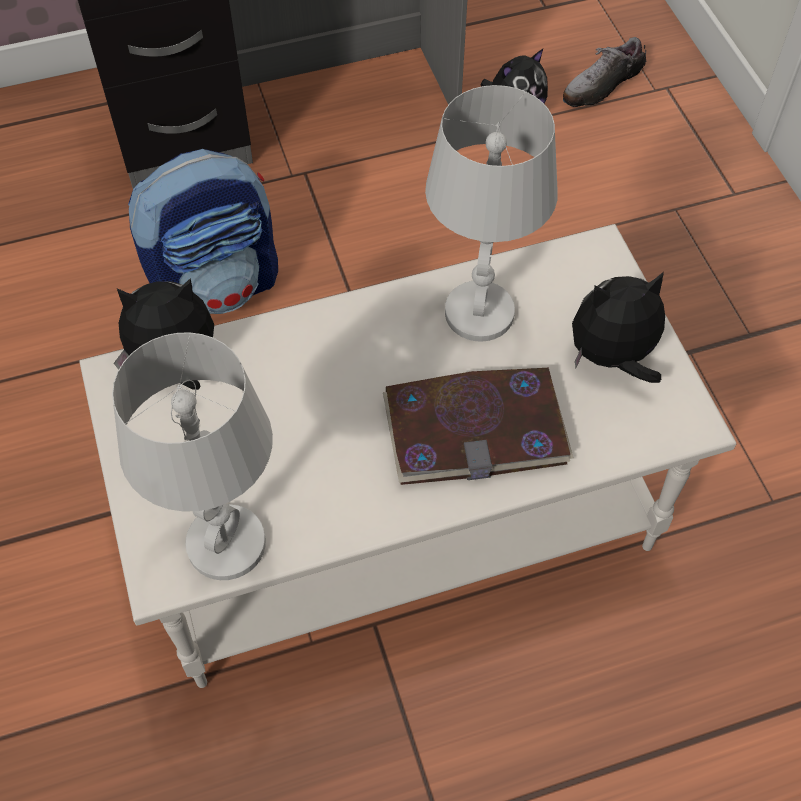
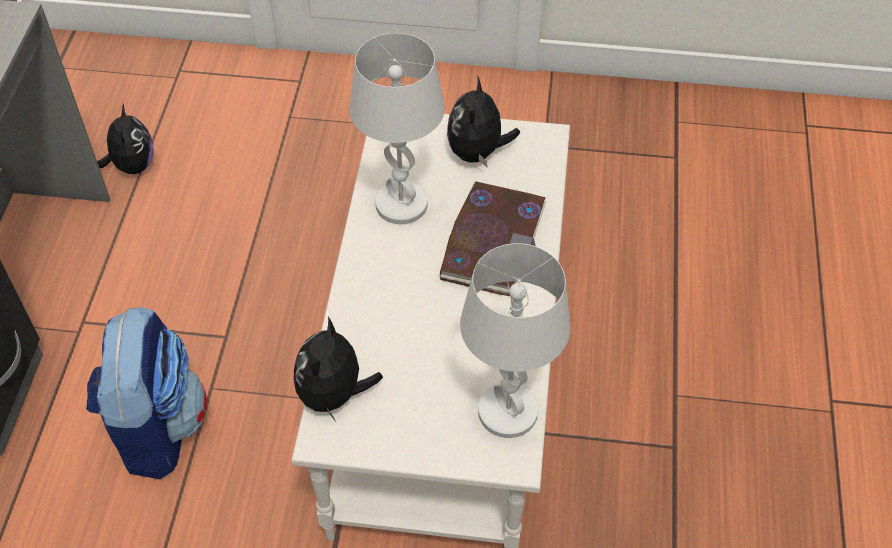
camera: 65 degrees left, 5 degrees down
(601, 85) = (147, 103): shoe -> none

